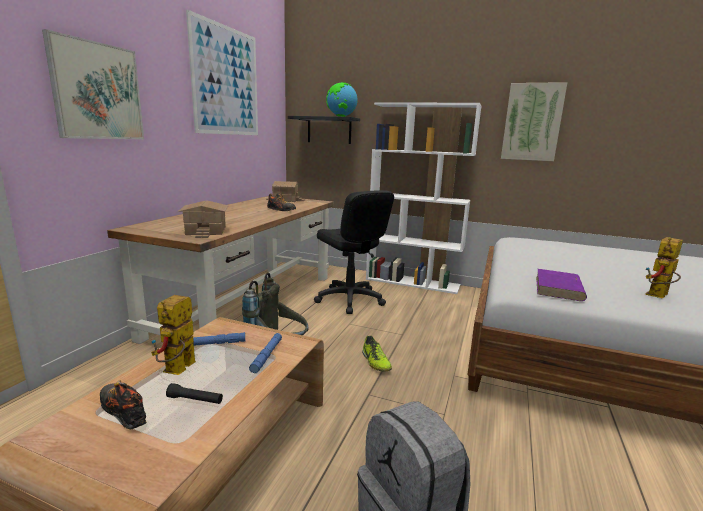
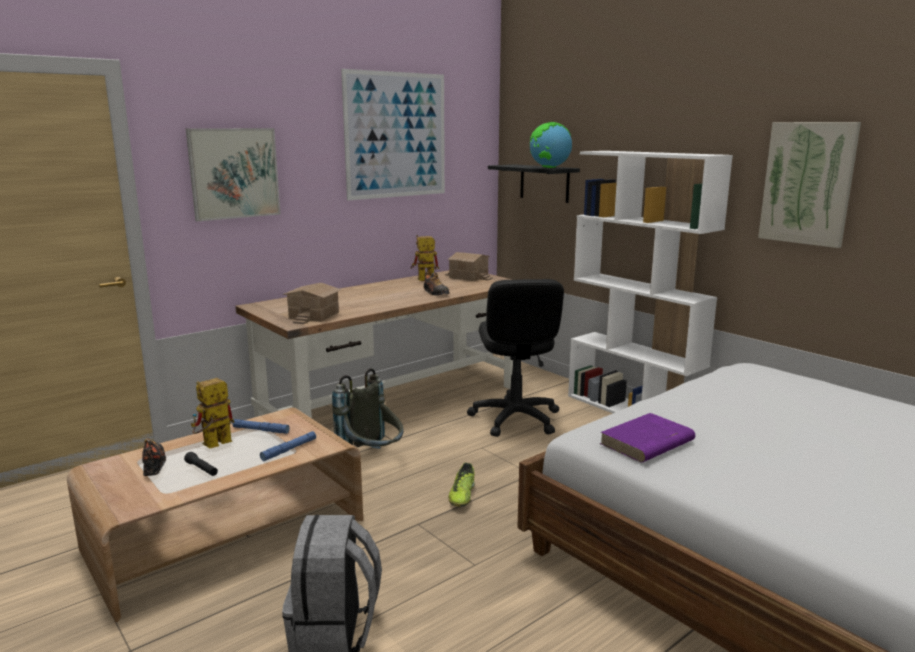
camera: 30 degrees right, 0 degrees up
(658, 296) = (781, 480): toy robot -> toy robot (422, 280)

